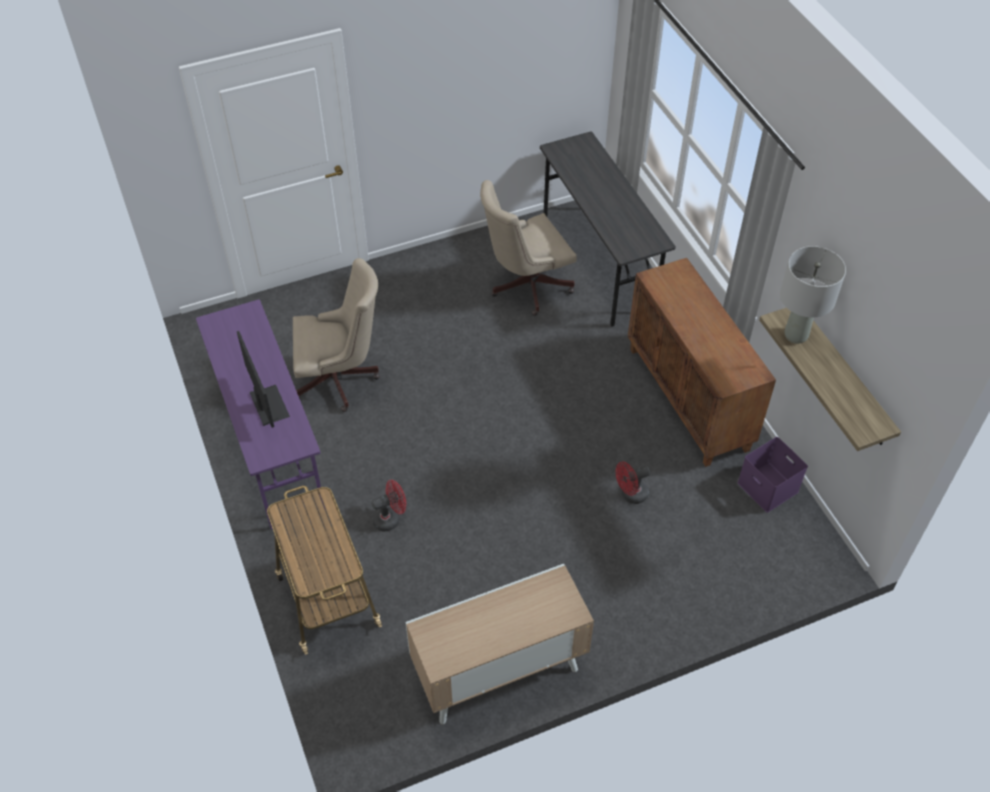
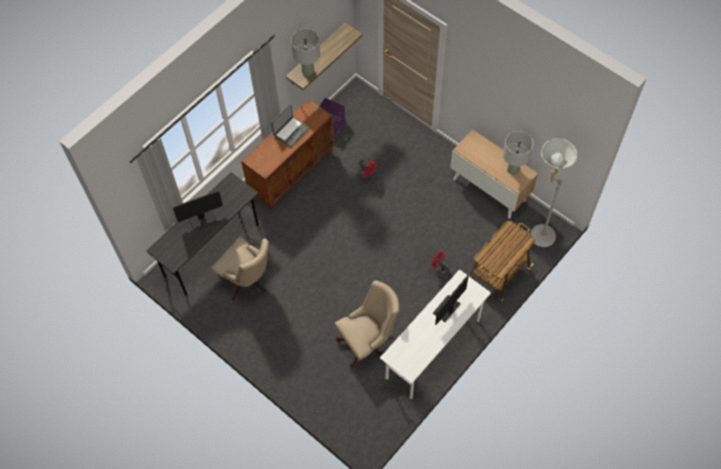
camera: 115 degrees left, 10 degrees up
(271, 449) = (433, 350): purple desk -> white desk
(340, 379) = (368, 342): beige office chair -> beige office chair turned 90 degrees clockwise
(363, 705) = (537, 233): none -> grey floor lamp
(463, 642) = (512, 170): none -> grey table lamp
(604, 194) = (203, 221): none -> monitor
(713, 332) = (291, 131): none -> laptop

